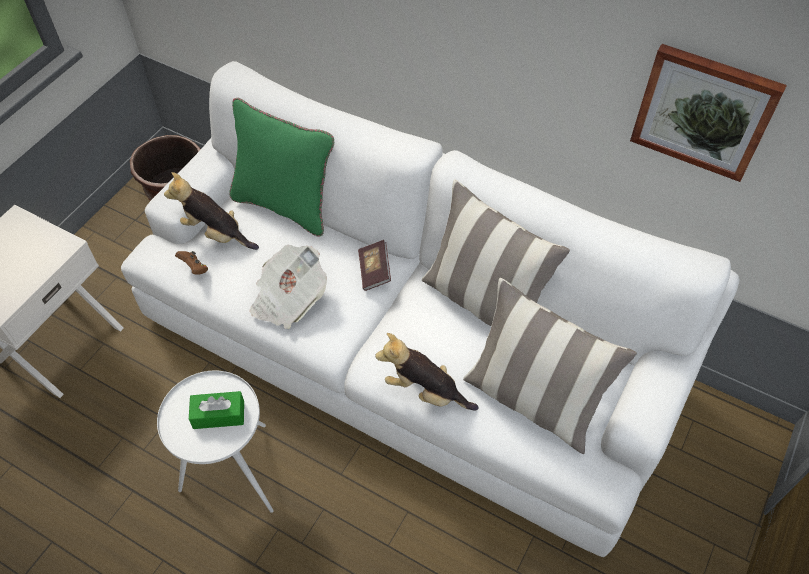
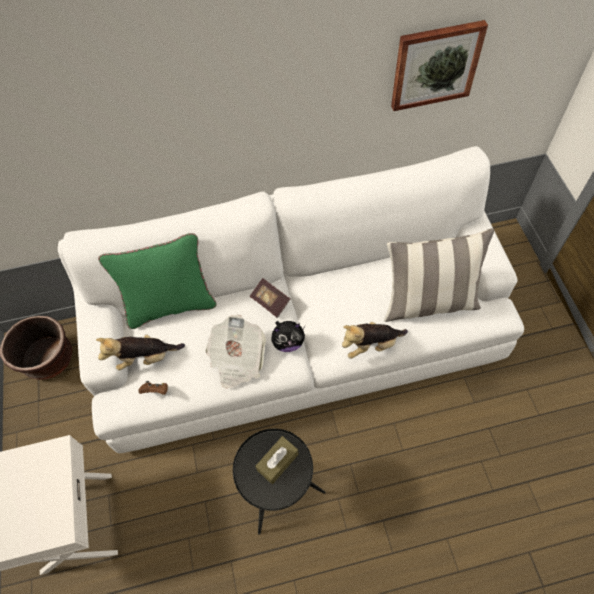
camera: 40 degrees left, 5 degrees up
(219, 415) = (277, 462): green tissue box -> brown tissue box
(233, 473) = (279, 493): white side table -> black side table
(350, 322) = (288, 342): none -> plush toy
(484, 302) = (349, 270): pillow -> none

